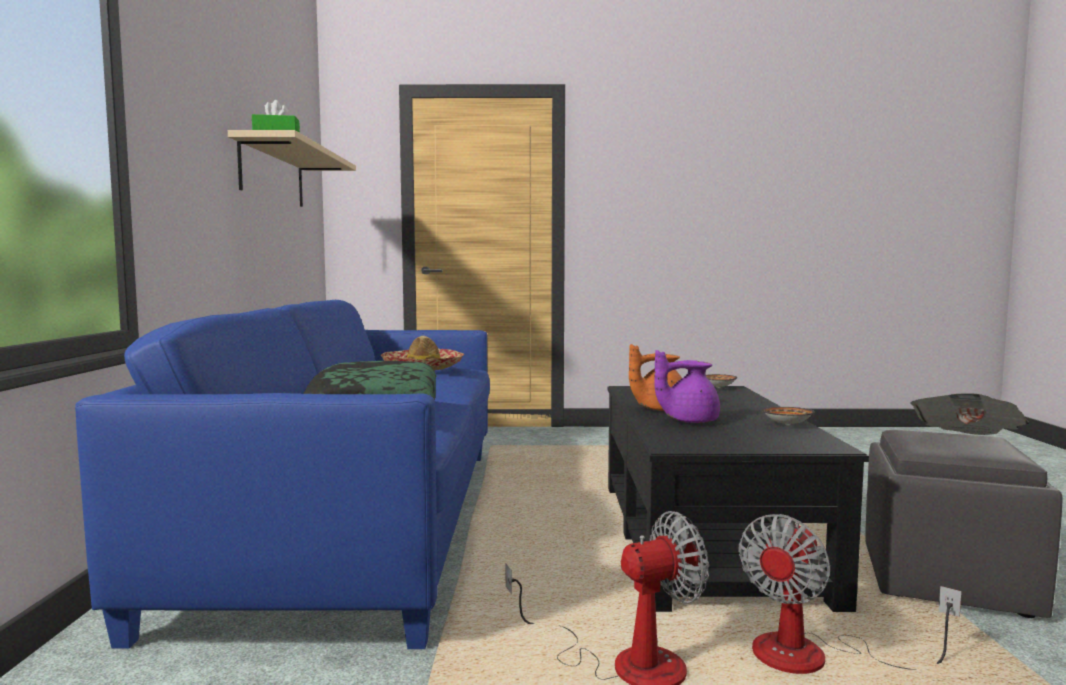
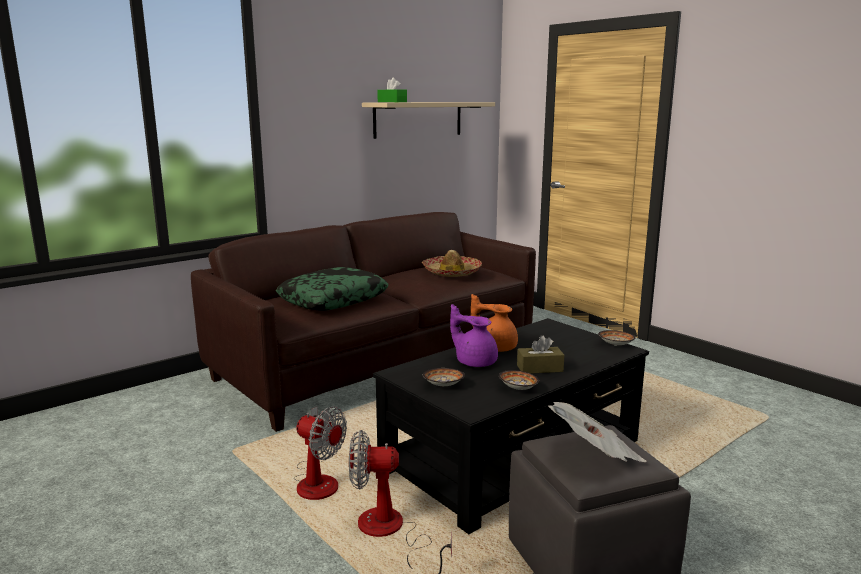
camera: 50 degrees right, 10 degrees up
(361, 521) = (378, 362): blue sofa -> brown sofa
(740, 441) = (442, 385): none -> bowl
(742, 411) = (539, 368): none -> brown tissue box

